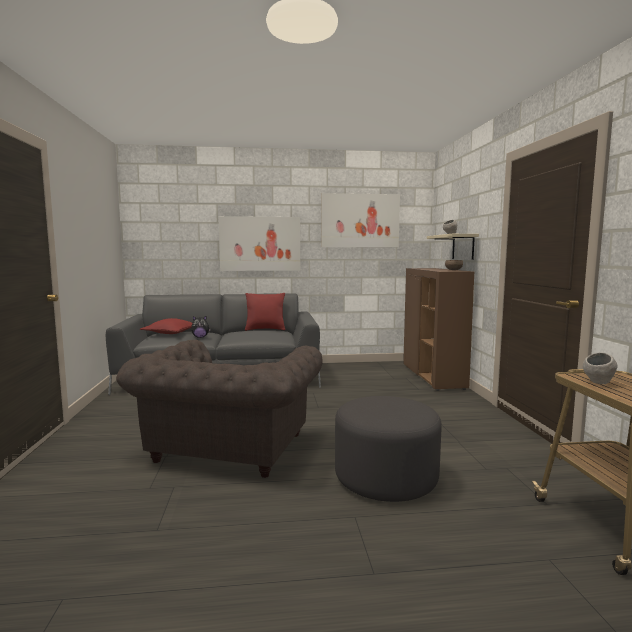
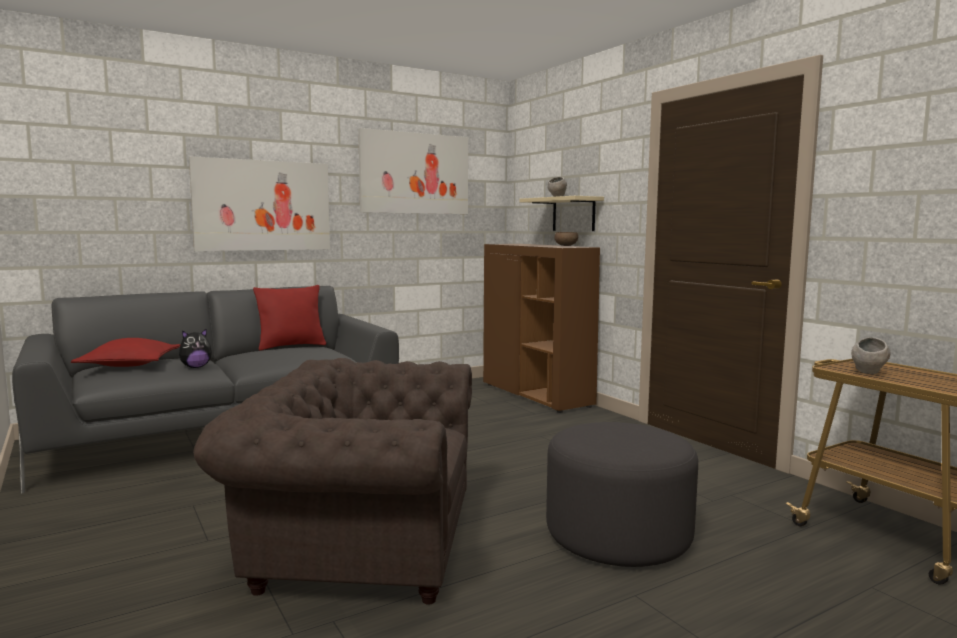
camera: 25 degrees left, 0 degrees up
(227, 450) = (358, 545): brown armchair -> brown armchair turned 105 degrees clockwise

